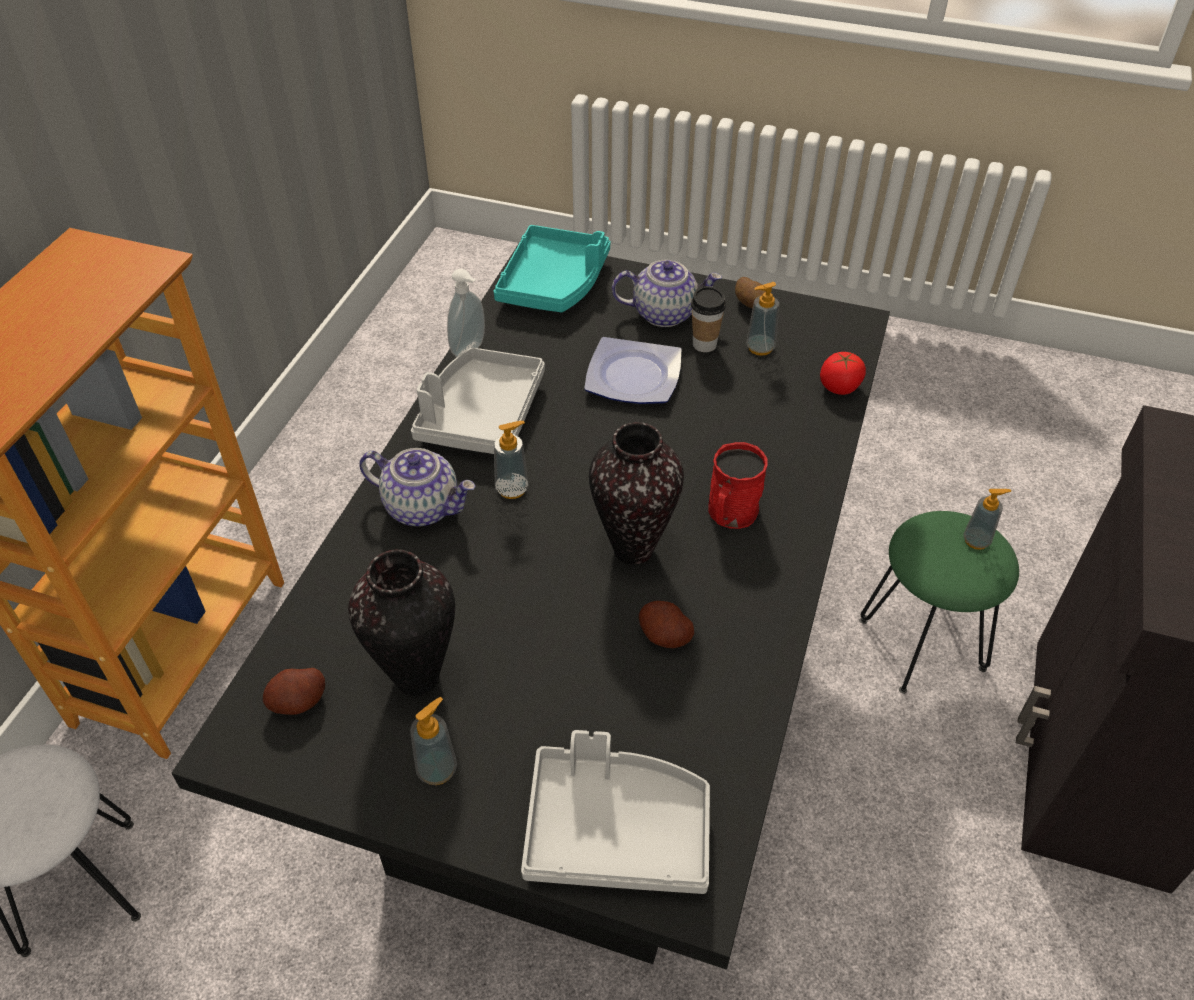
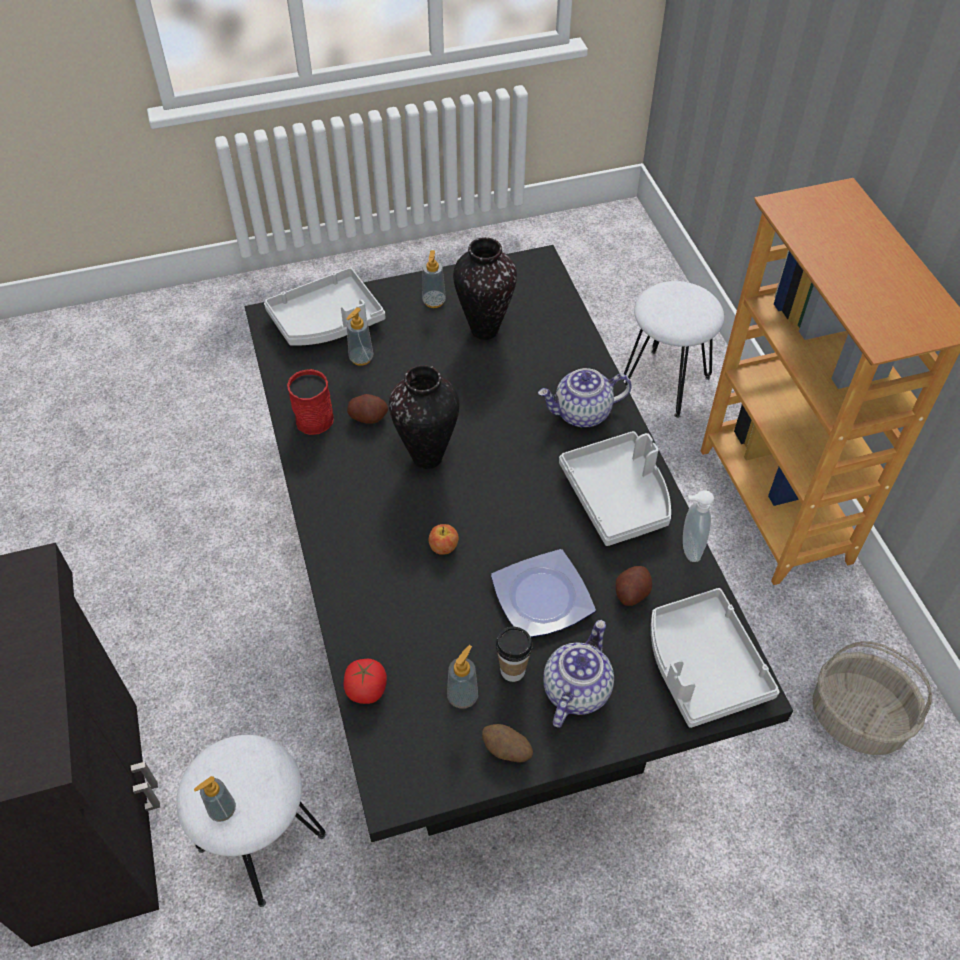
camera: 145 degrees right, 5 degrees up
(298, 702) = (530, 292): potato -> potato (631, 593)
(353, 461) = (858, 718): none -> basket
(512, 489) = (540, 455): soap dispenser -> soap dispenser (361, 358)
(554, 283) = (702, 666): turquoise tray -> grey tray
(665, 313) = (575, 689): teapot -> teapot turned 150 degrees clockwise
(688, 456) = (444, 547): none -> apple
(730, 514) = (381, 516): red mug -> red mug (314, 415)
(922, 645) = (261, 841): green stool -> white stool

